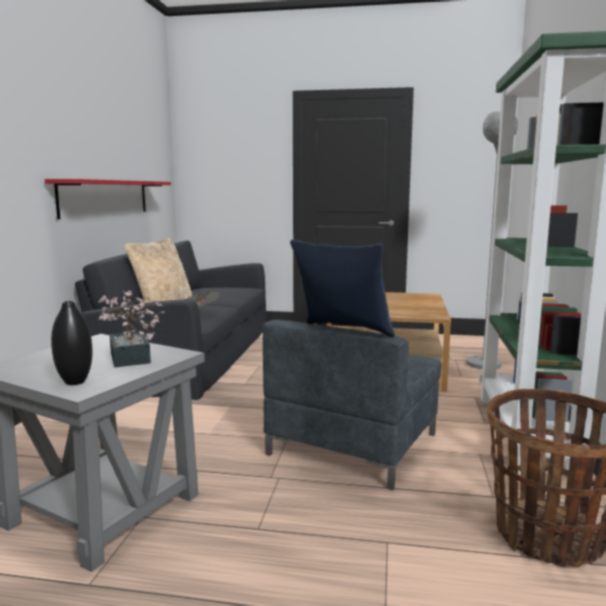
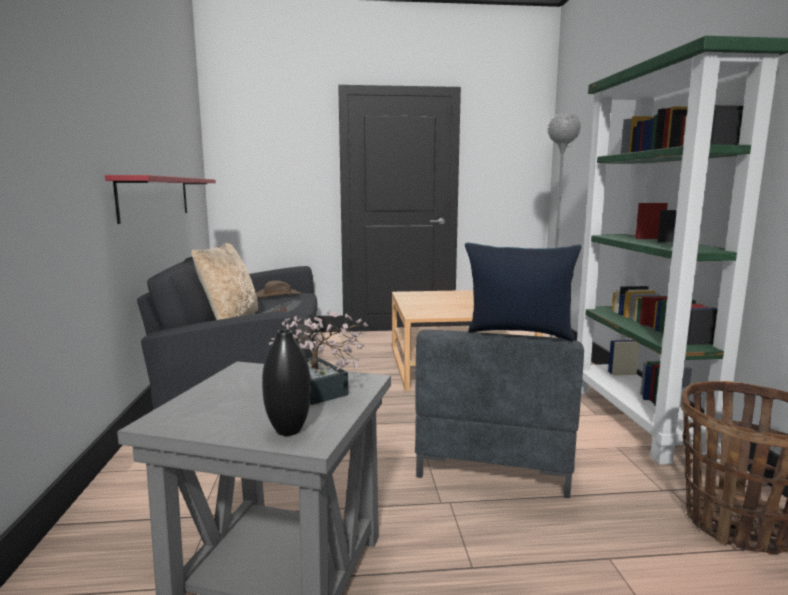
camera: 15 degrees left, 0 degrees up
(224, 289) = (277, 295): none -> brown hat

